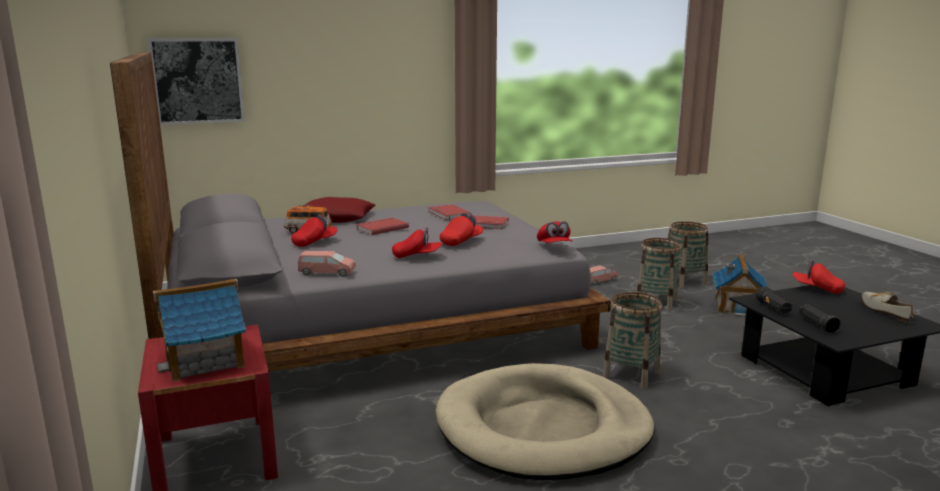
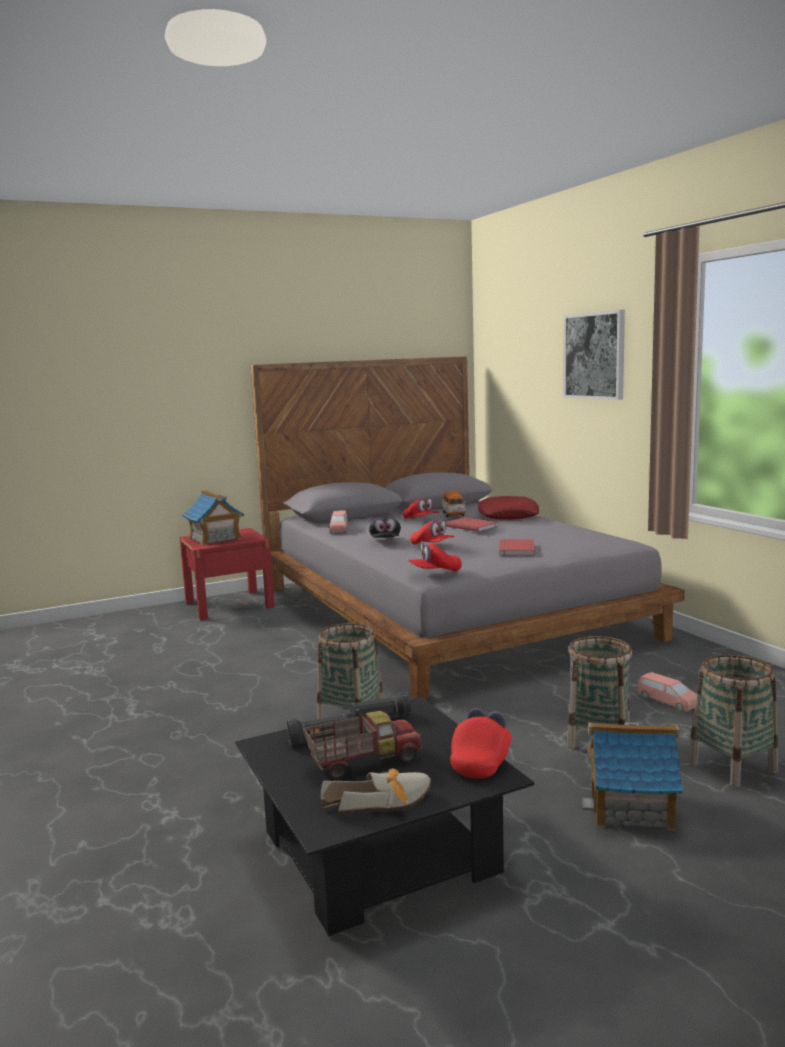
camera: 85 degrees right, 5 degrees down
(198, 81) = (499, 380): picture -> picture (594, 355)
(417, 256) = (385, 541): red cap -> black cap
(448, 214) = (549, 537): red book -> none
(543, 428) = (244, 682): beige dog bed -> none
(840, 314) = (363, 762): none -> toy truck

